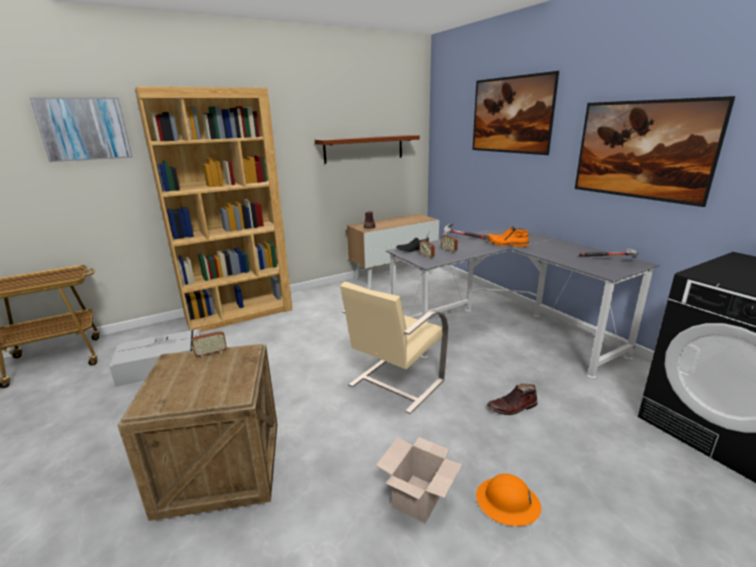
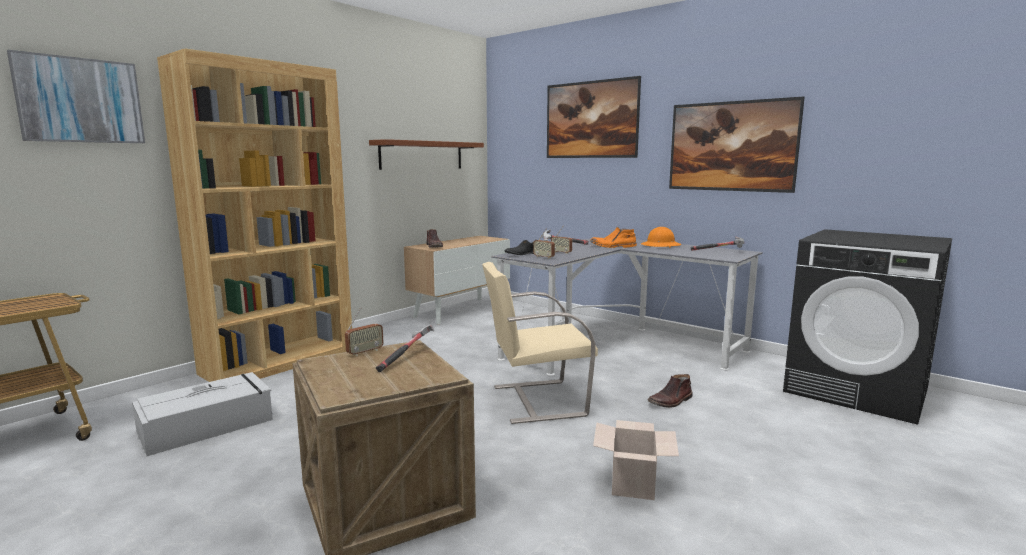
camera: 20 degrees left, 10 degrees down
(234, 364) = (407, 356): none -> hammer
(394, 384) = (536, 400): beige chair -> beige chair turned 60 degrees clockwise
(507, 503) = (718, 470): orange hard hat -> orange hard hat (660, 245)

